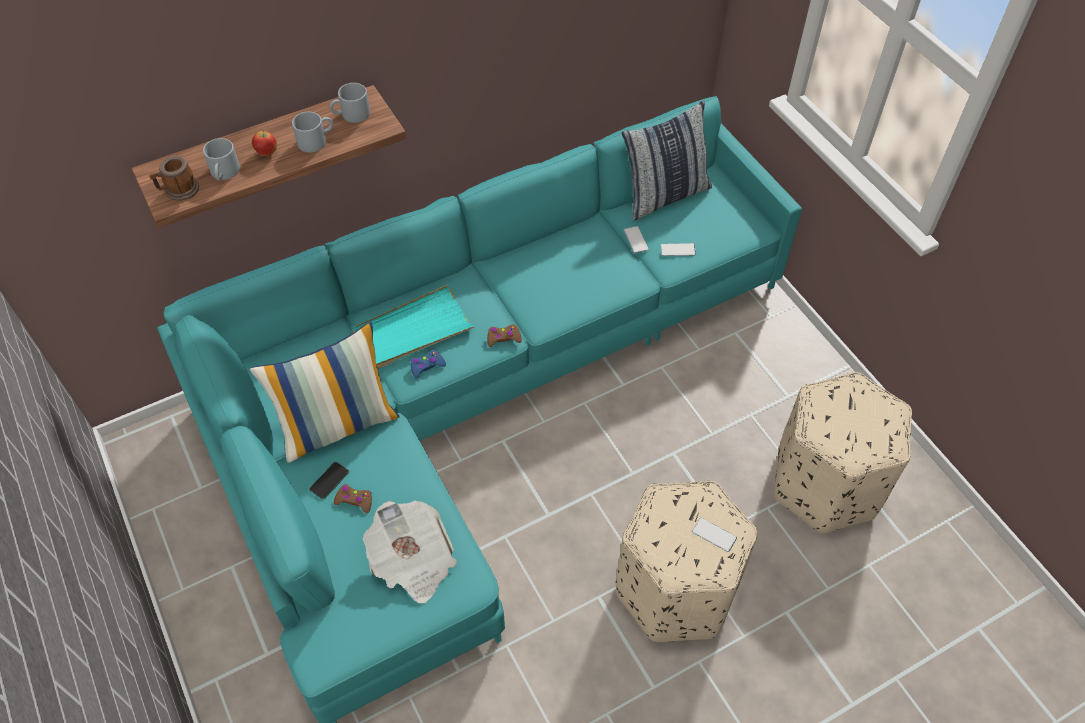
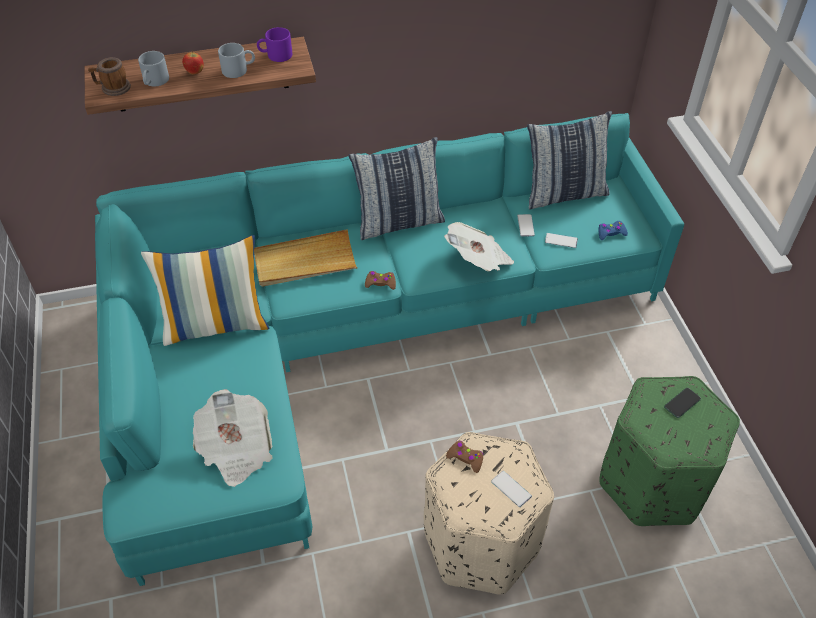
camera: 15 degrees right, 5 degrees down
(329, 481) = (191, 367): phone -> phone (682, 403)
(351, 115) = (275, 55): grey mug -> purple mug
(354, 500) = (206, 388): brown game controller -> brown game controller (465, 458)
(412, 331) = (305, 262): turquoise tray -> beige tray
(427, 366) = (306, 292): blue game controller -> blue game controller (611, 233)
(500, 263) = (399, 222): none -> pillow
(599, 290) = (478, 260): none -> newspaper
(826, 484) = (653, 482): beige ottoman -> green ottoman

